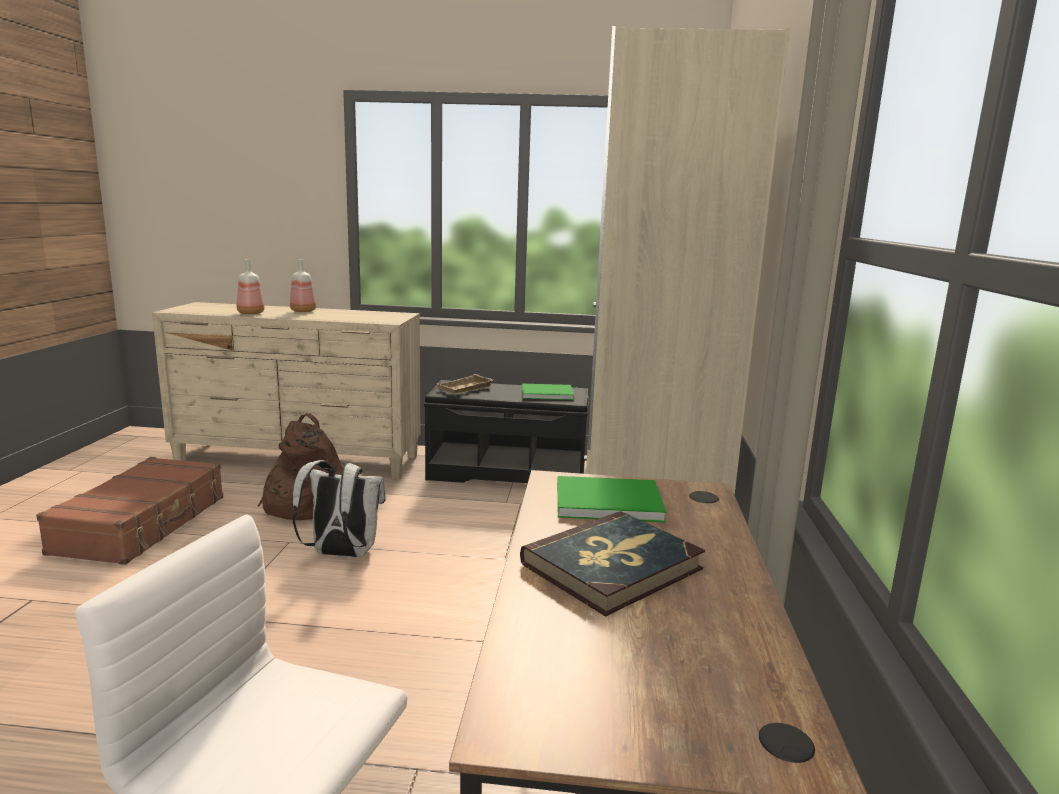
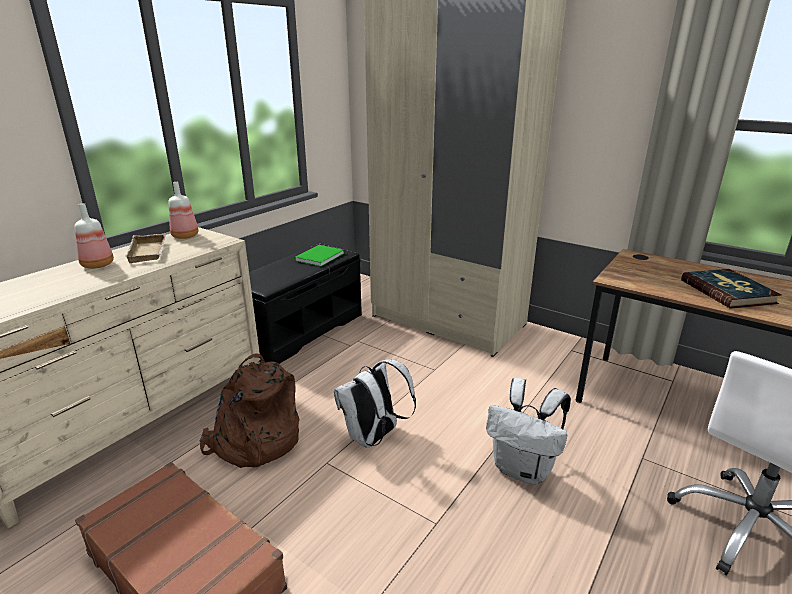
camera: 60 degrees left, 10 degrees up
(251, 313) = (63, 290): bottle -> bottle (186, 236)
(333, 658) = (523, 469): none -> white backpack
(465, 389) = (269, 278): beige tray -> beige tray (150, 252)
(604, 501) = (645, 276): green book -> none

